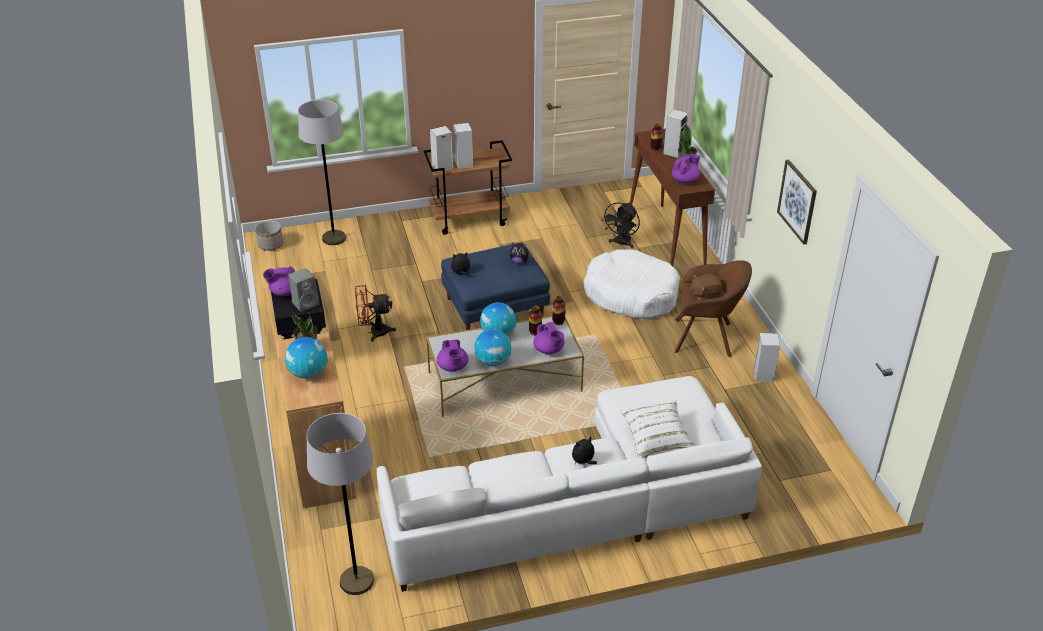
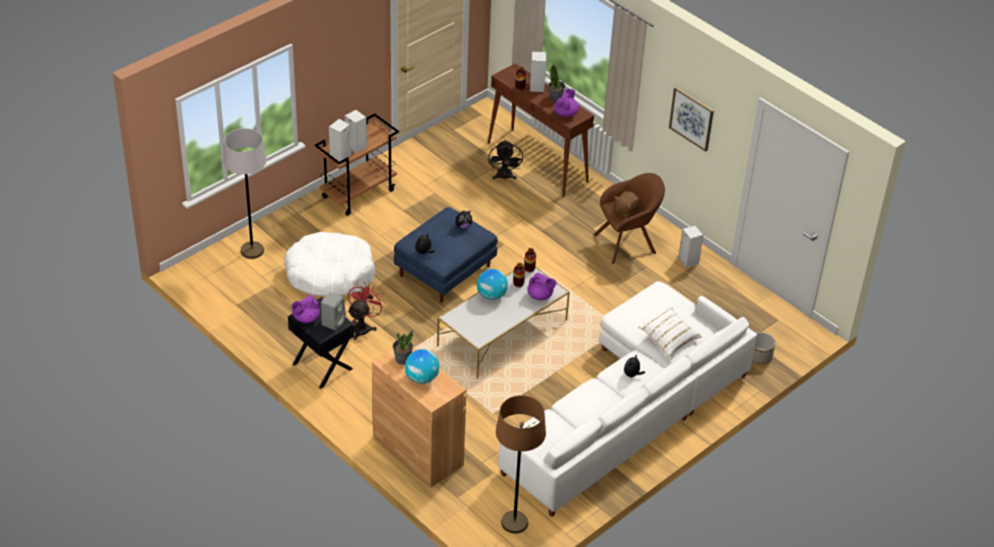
camera: 30 degrees left, 5 degrees up
(270, 245) = (199, 276): planter -> planter (759, 356)
(356, 581) = (514, 522): grey floor lamp -> brown floor lamp
(374, 332) = (363, 327): red fan -> red fan turned 150 degrees clockwise
(453, 367) = (479, 335): purple teapot -> none
(493, 361) = (505, 320): globe -> none
(631, 295) = (545, 223): white dog bed -> white dog bed (330, 274)

